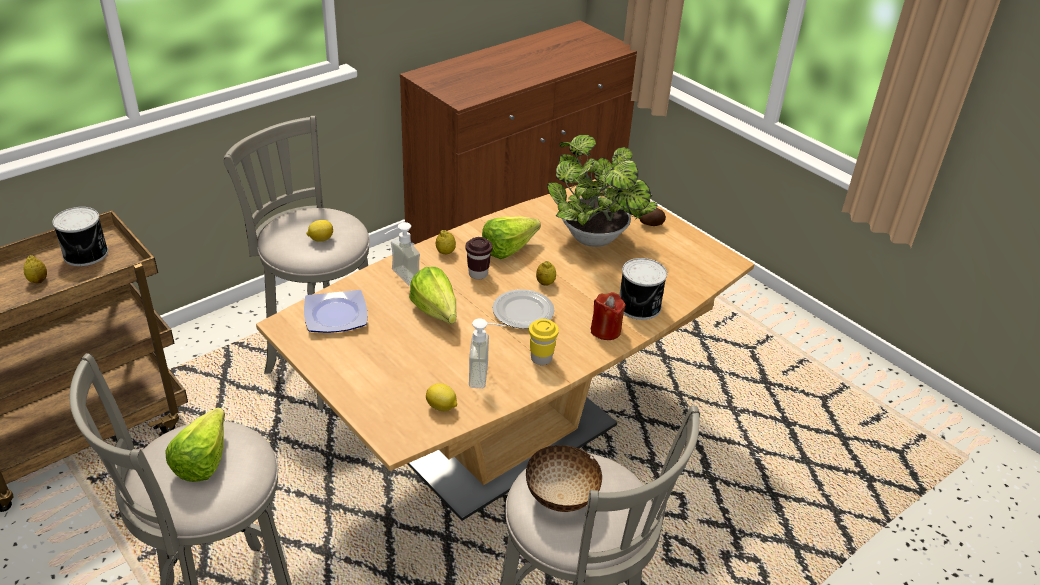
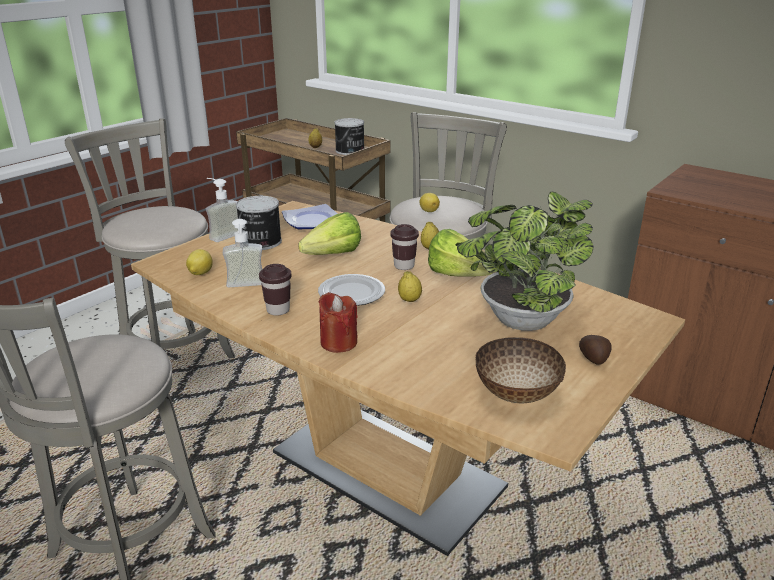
camera: 80 degrees right, 10 degrees down
(207, 456) = (161, 219): lettuce -> none
(399, 278) = (376, 235): soap dispenser -> soap dispenser (222, 234)
(541, 358) = (278, 310): yellow cup -> brown cup
(561, 498) = (93, 353): bowl -> bowl (515, 394)
(640, 306) = (397, 362): can -> can (260, 242)

